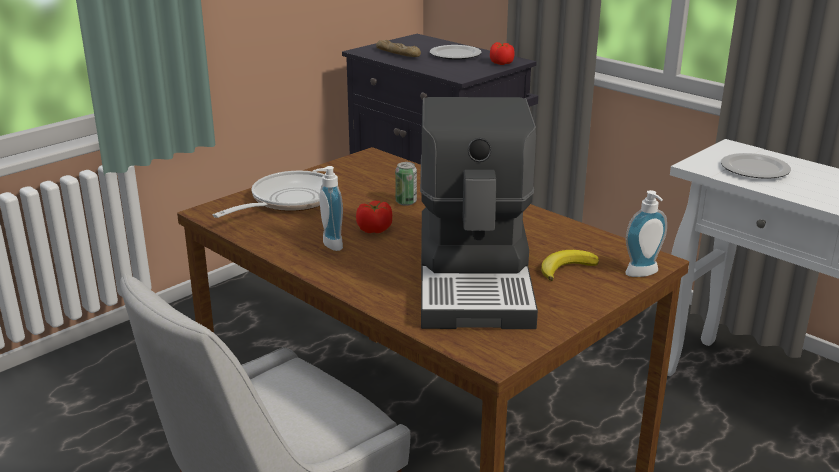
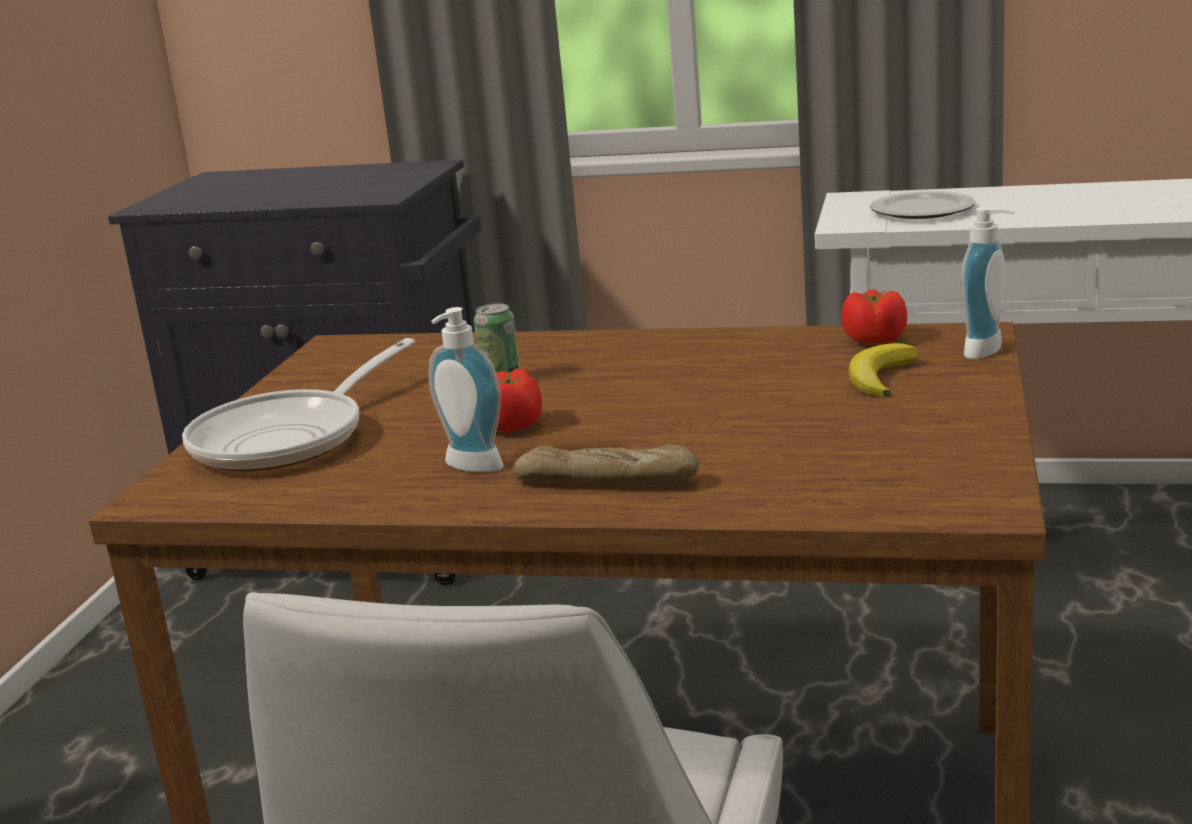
camera: 30 degrees left, 5 degrees down
(288, 201) = (290, 438): frying pan -> frying pan turned 150 degrees counterclockwise
(398, 54) = (220, 198): bread -> bread (606, 482)
(454, 55) = (319, 179): plate -> none
(476, 280) = (785, 431): coffee machine -> none
(501, 63) = (414, 171): tomato -> tomato (874, 340)

